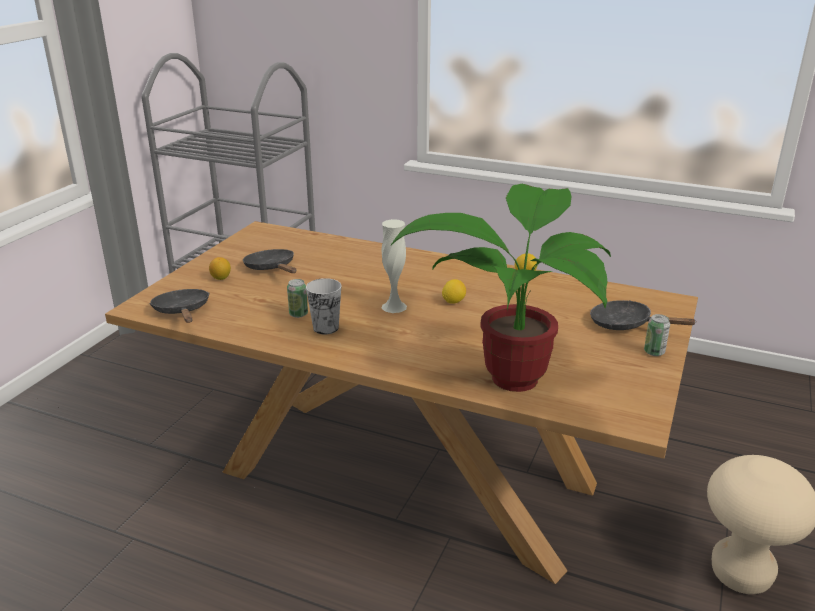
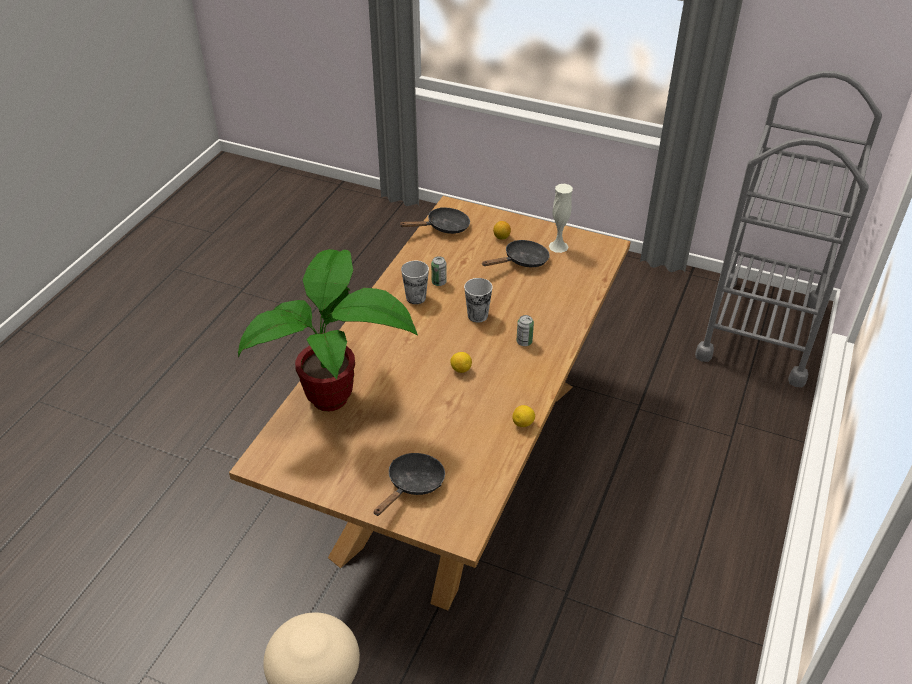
camera: 90 degrees right, 15 degrees up
(364, 292) = (477, 315): none -> cup
(394, 307) = (451, 333): white vase -> white vase (558, 246)
(654, 352) = (361, 495): can -> can (524, 342)

